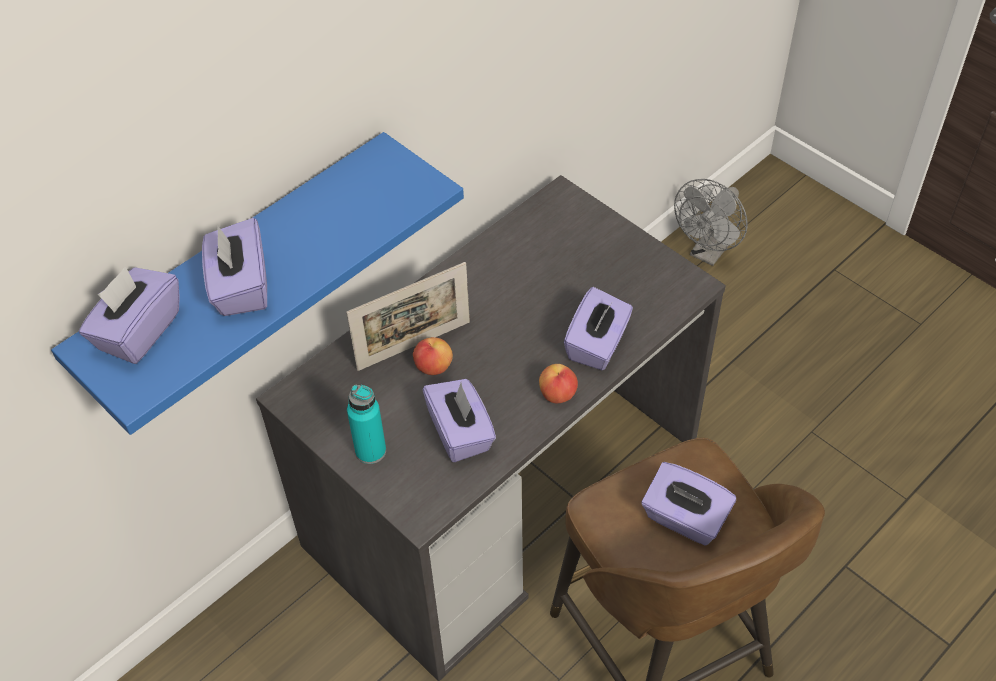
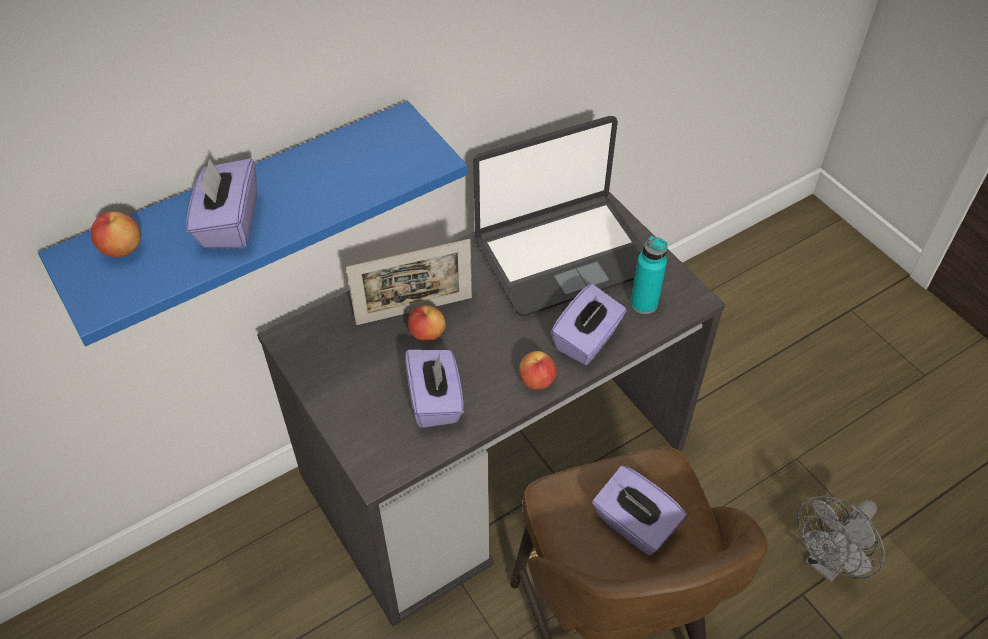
camera: 10 degrees right, 0 degrees up
(138, 331) = (121, 249): purple tissue box -> apple
(370, 451) = (347, 402): turquoise bottle -> turquoise bottle (644, 303)
(551, 262) = (562, 254): none -> laptop
(708, 253) = (735, 274): grey fan -> grey fan (827, 563)

